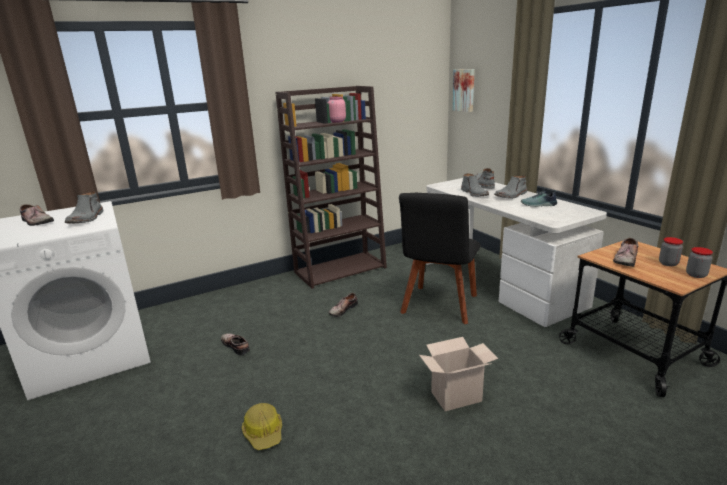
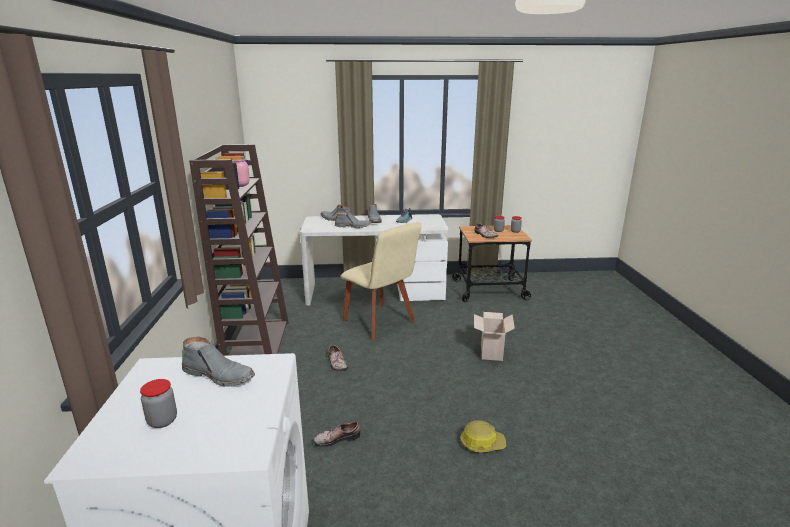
camera: 65 degrees left, 0 degrees up
(36, 222) = (162, 421): shoe -> jar
(439, 306) = (381, 322): black chair -> beige chair
(464, 90) = (269, 140): picture -> none

